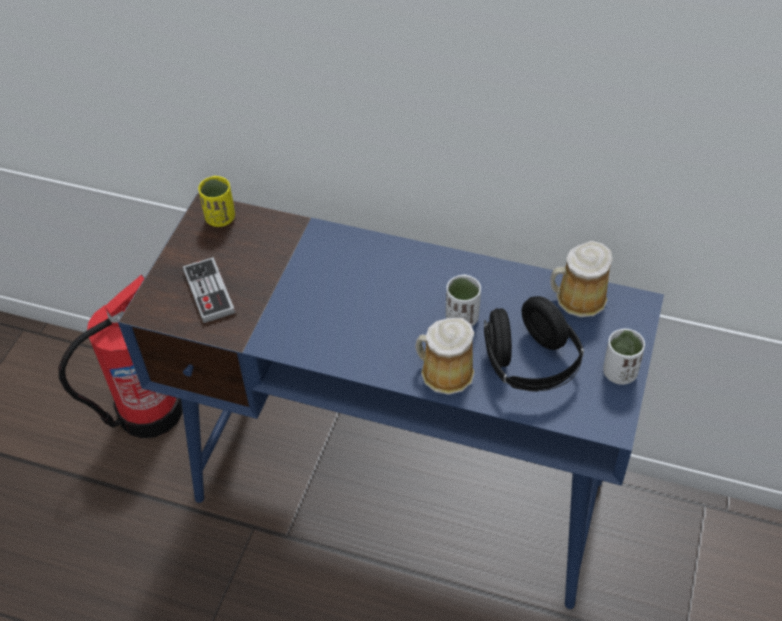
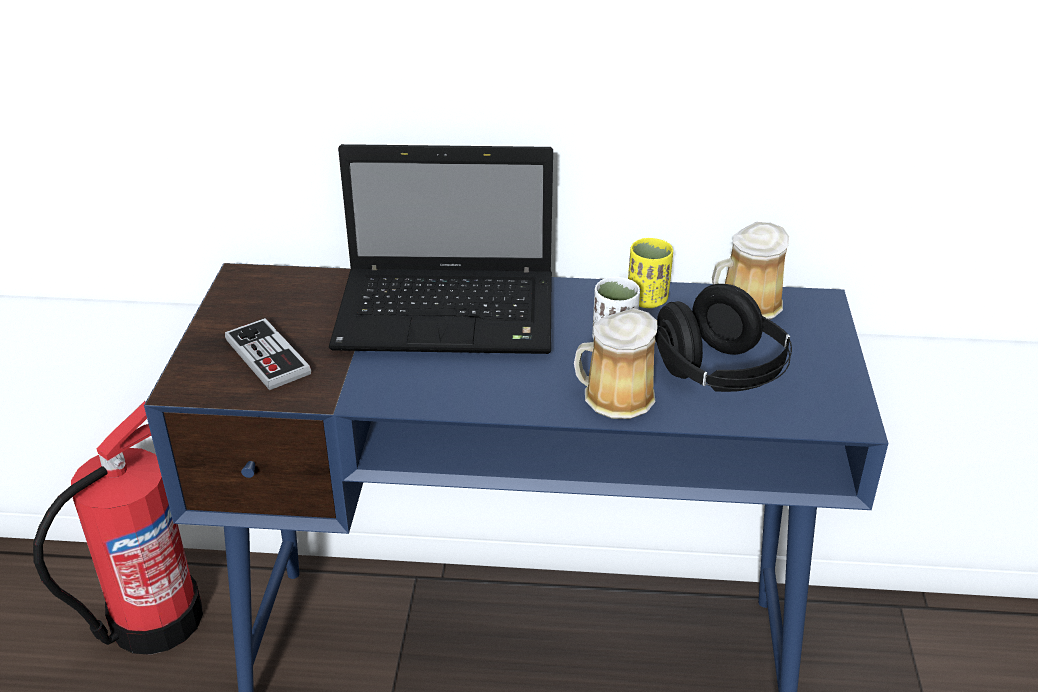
camera: 15 degrees left, 15 degrees down
(220, 218) = (262, 283): yellow cup -> yellow cup (647, 299)
(350, 272) = (451, 314): none -> laptop
(619, 372) = (832, 368): white cup -> none

